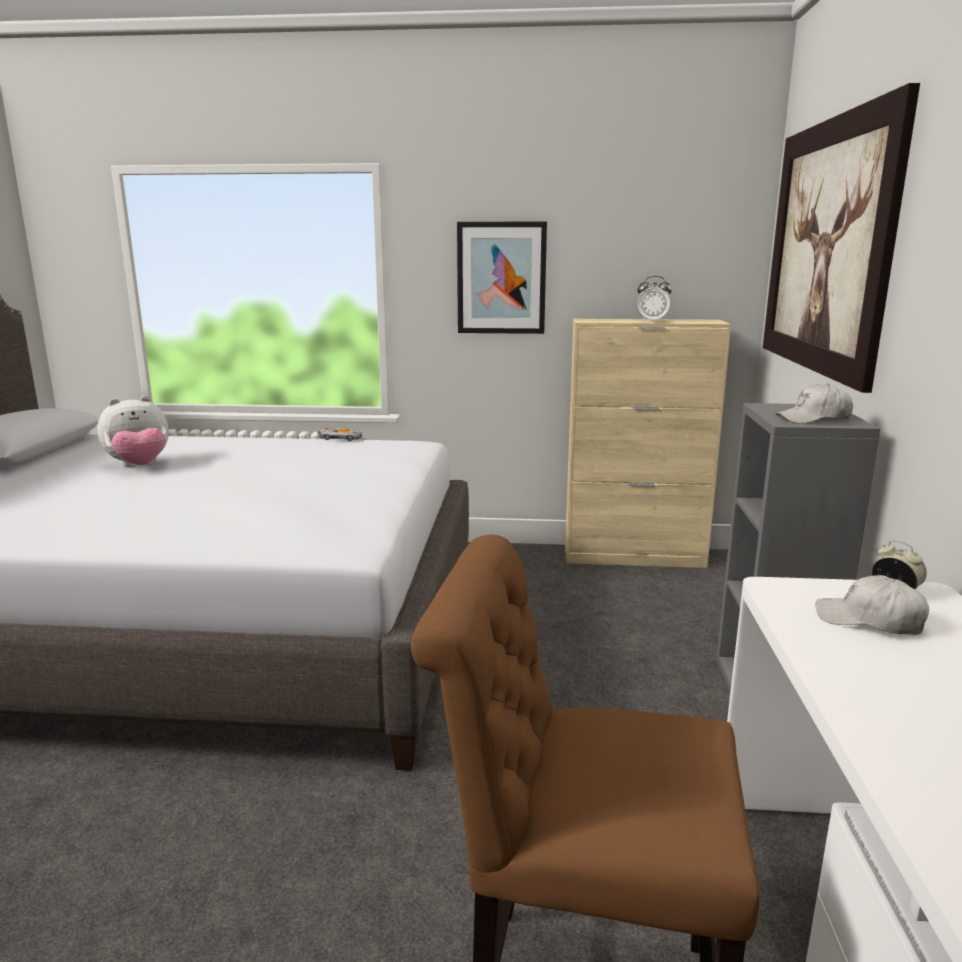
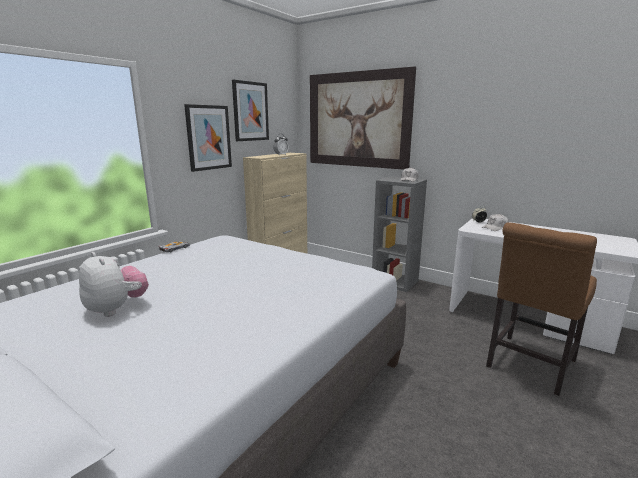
camera: 60 degrees left, 0 degrees up
(139, 466) = (116, 309): plush toy -> plush toy turned 45 degrees counterclockwise
(611, 230) = (250, 111): none -> picture

